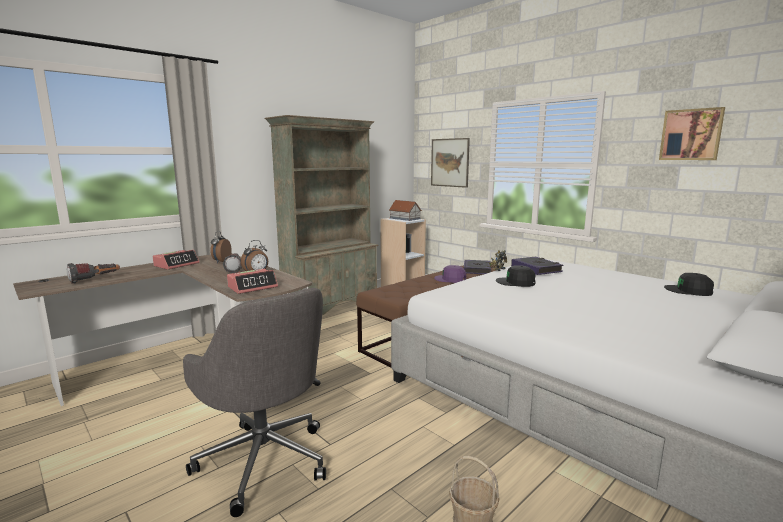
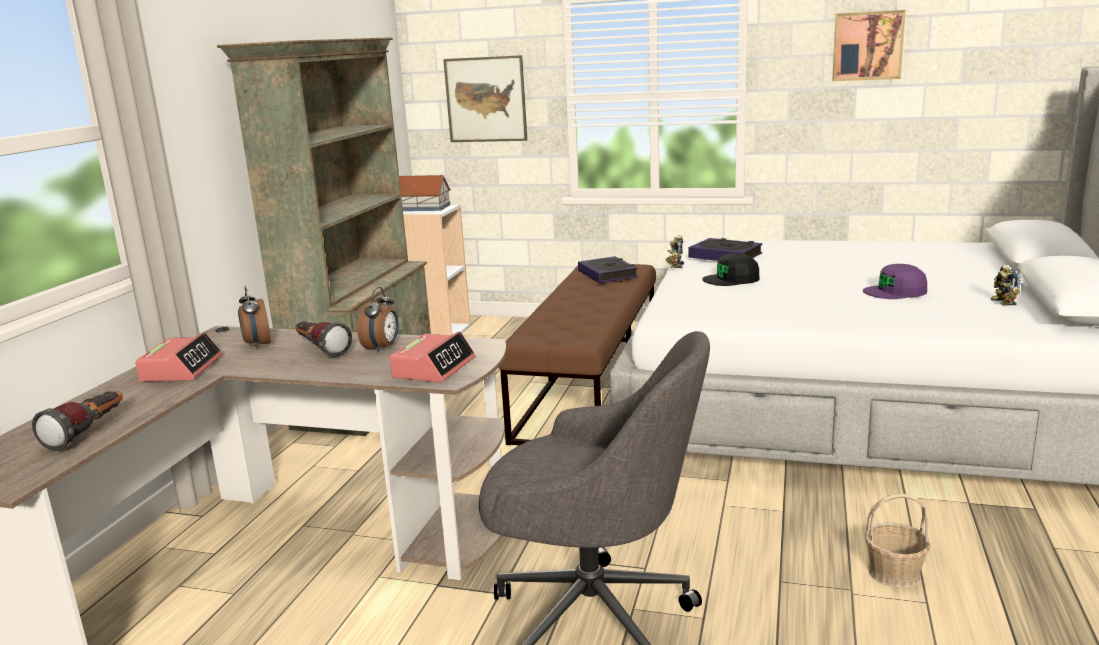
camera: 30 degrees left, 5 degrees up
(450, 279) = (597, 296): purple cap -> purple cap (895, 292)
(689, 291) = (914, 250): black cap -> none
(696, 340) = (1001, 302): none -> toy robot

